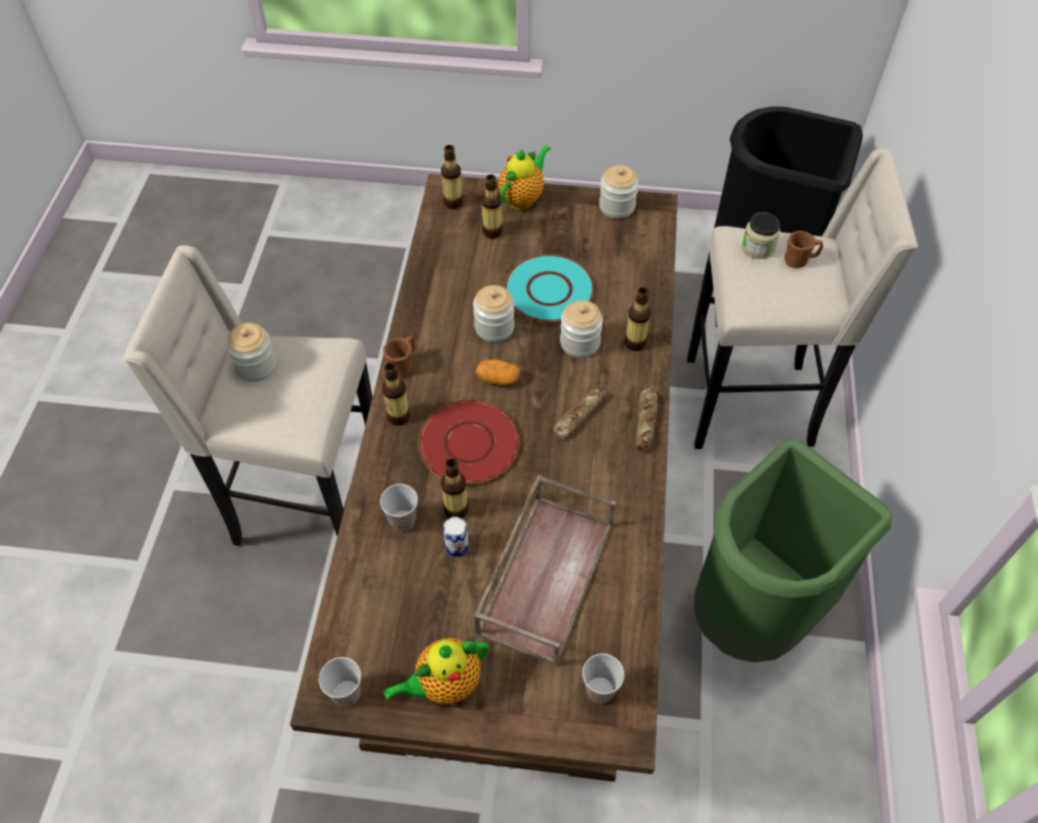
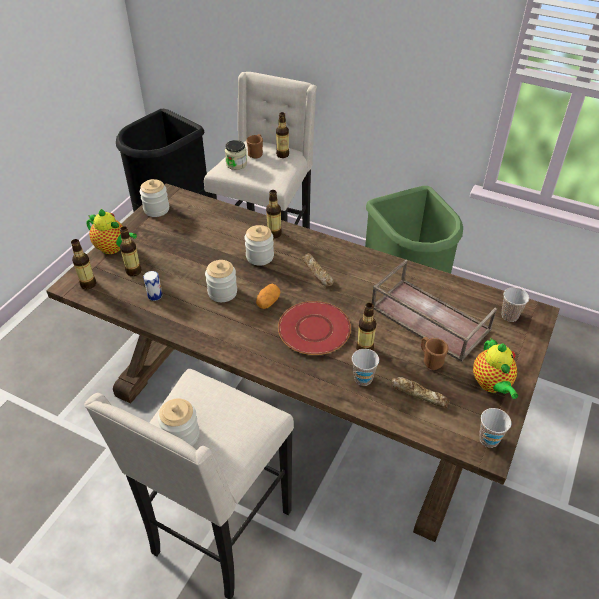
camera: 70 degrees left, 10 degrees down
(398, 416) = (273, 361): bottle -> bottle (282, 155)
(403, 365) = (227, 348): brown mug -> brown mug (430, 360)
(457, 547) = (394, 355): can -> can (155, 295)
(523, 197) = (113, 248): teapot -> teapot turned 150 degrees clockwise
(549, 290) = (207, 258): turquoise plate -> none
(646, 422) = (336, 246): bread -> bread (419, 394)

